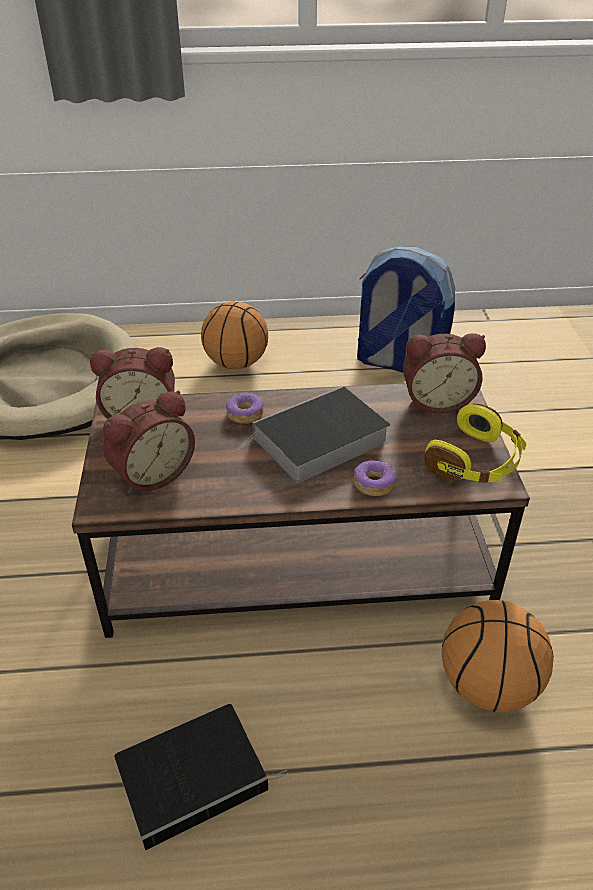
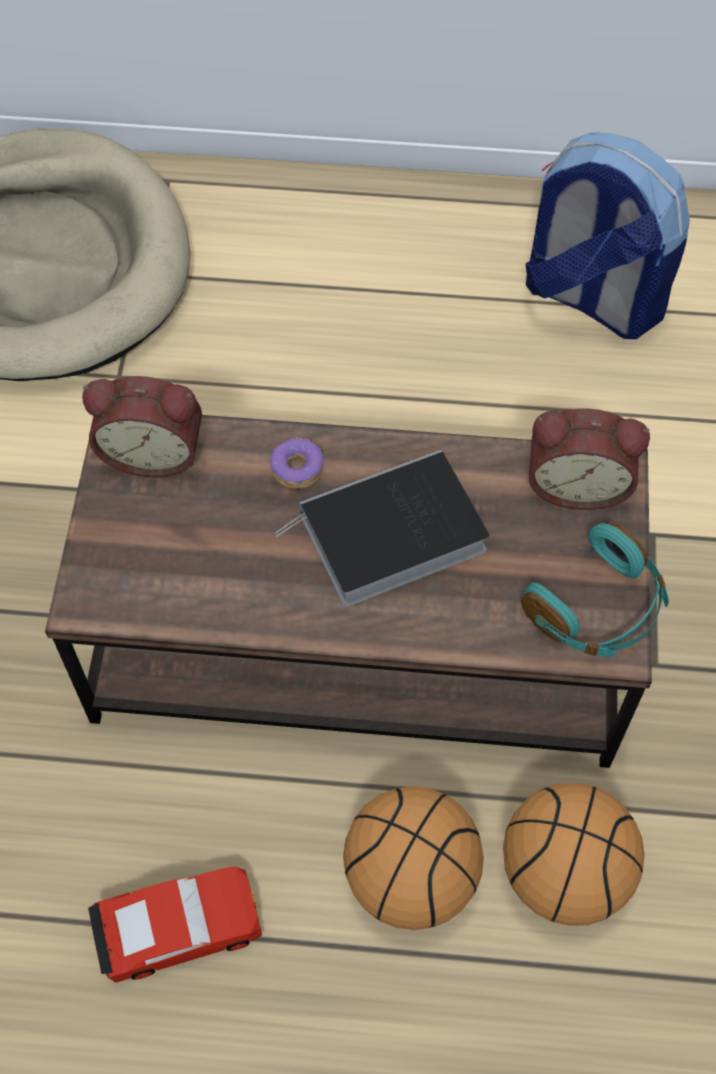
camera: 10 degrees right, 20 degrees up
(151, 473) = (155, 560): alarm clock -> none
(196, 775) = (179, 927): book -> red toy car
(236, 364) = (335, 264): basketball -> basketball (411, 879)
(373, 484) = (446, 624): donut -> none
(476, 462) = (597, 608): yellow headphones -> turquoise headphones

